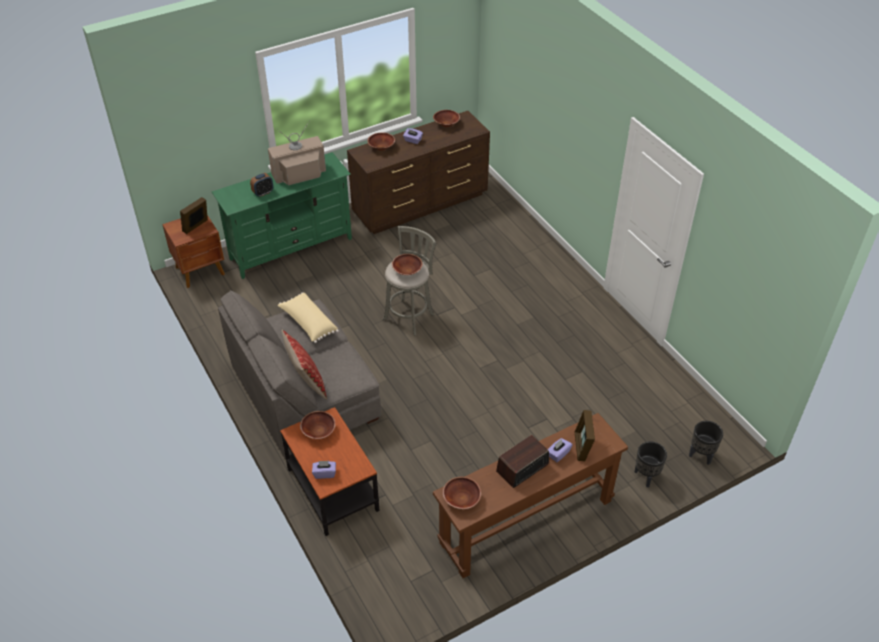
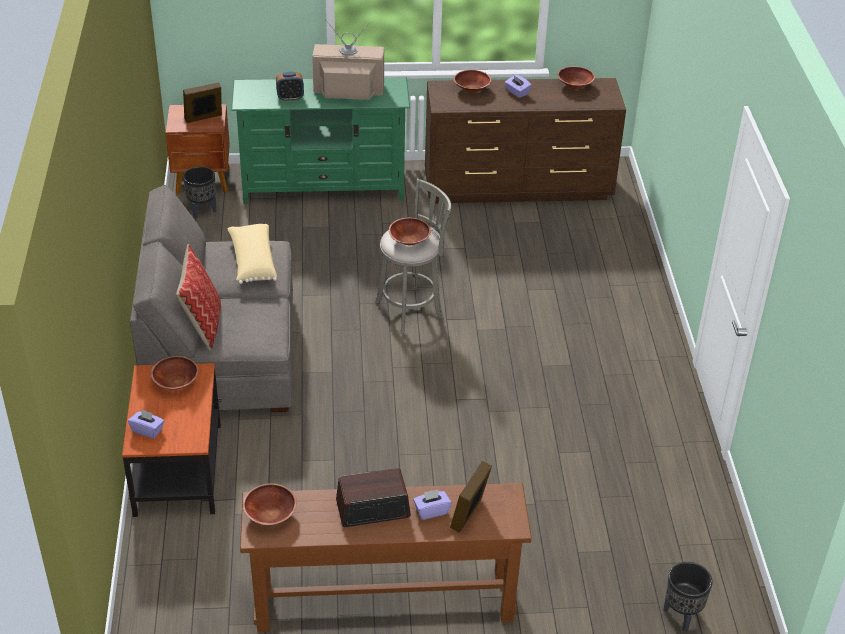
camera: 25 degrees right, 5 degrees down
(646, 477) = (583, 612): black planter -> black planter (202, 211)

